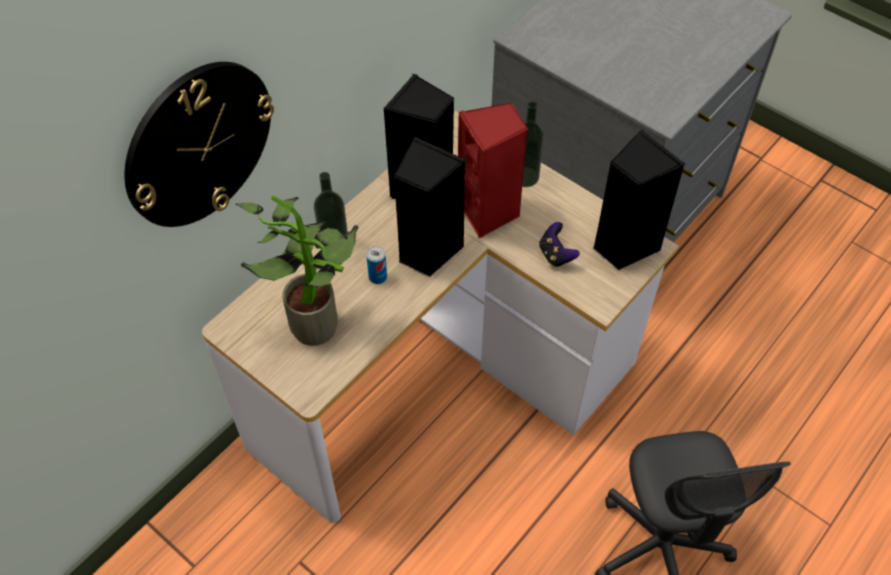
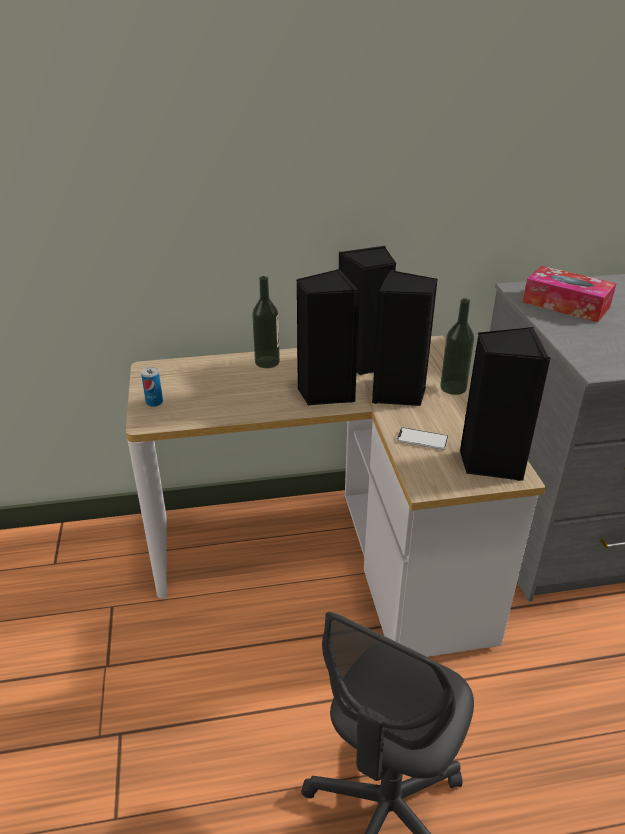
camera: 40 degrees right, 20 degrees down
(198, 144) = (165, 187): wall clock -> none
(317, 321) = (203, 391): potted plant -> none
(378, 277) = (272, 389): can -> can (154, 402)
(489, 212) = (399, 394): red speaker -> black speaker
(556, 255) = (422, 439): game controller -> phone
(576, 40) = (566, 304): none -> tissue box

